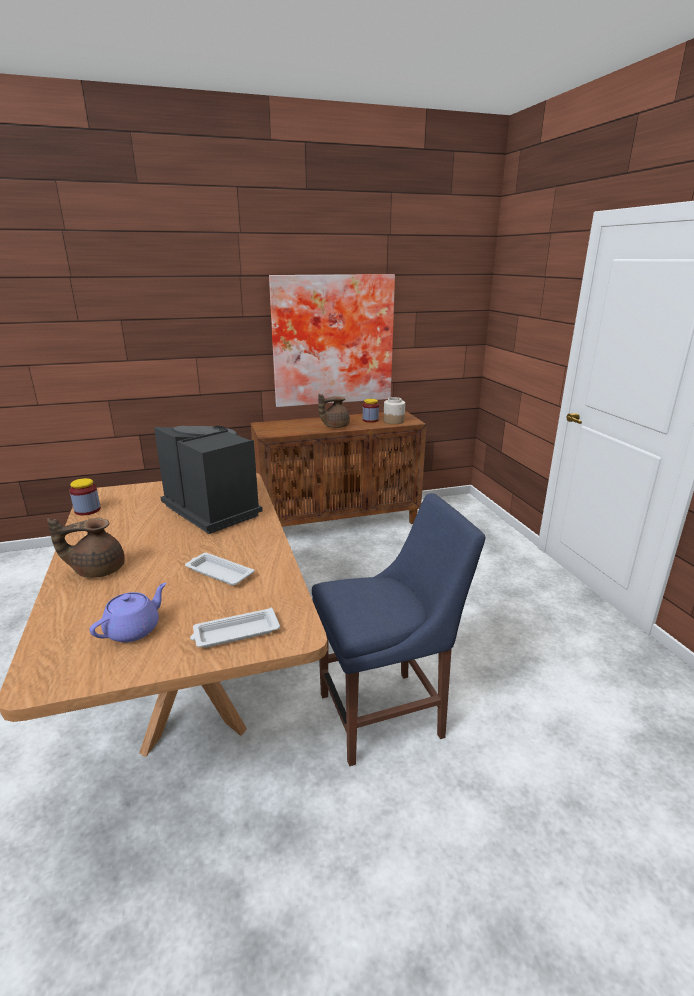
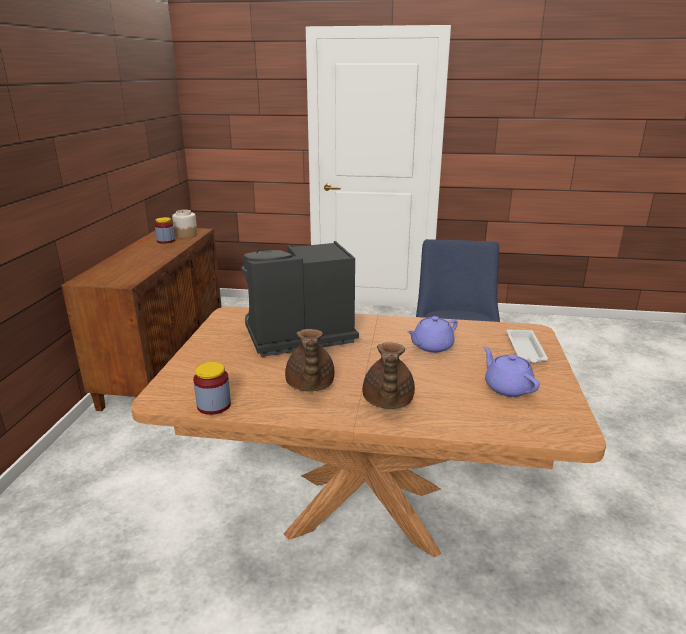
camera: 65 degrees left, 0 degrees up
(218, 573) = (431, 346): white tray -> purple teapot
(332, 340) = (100, 161): picture -> none
(334, 426) = (157, 255): brown teapot -> brown teapot (309, 385)

